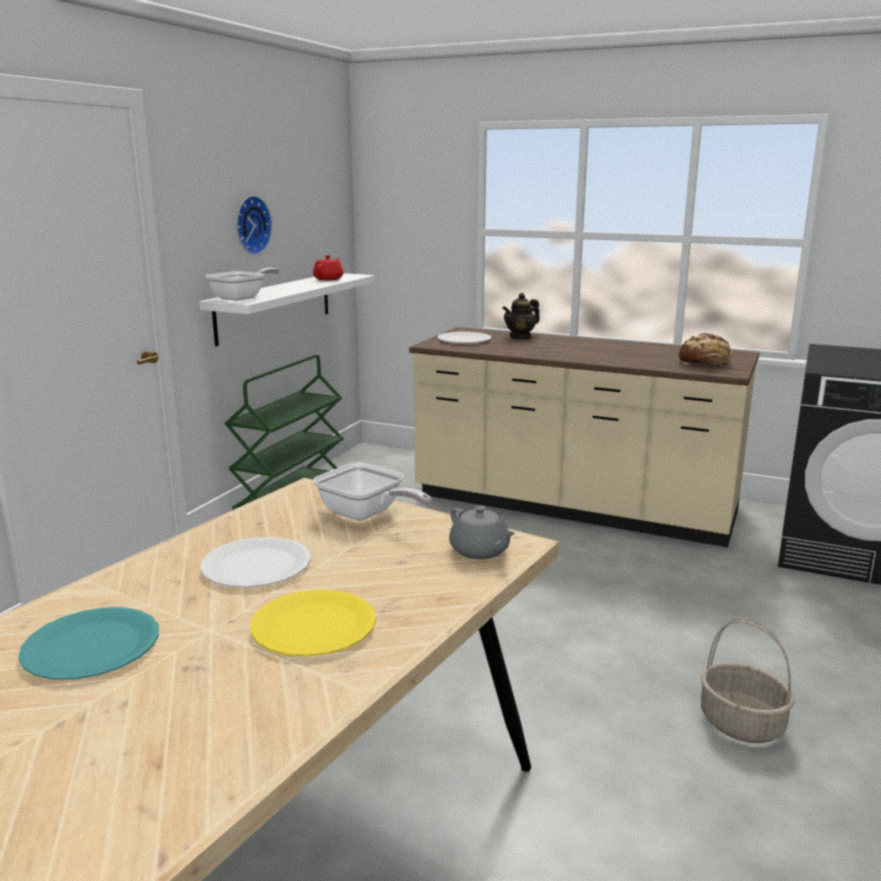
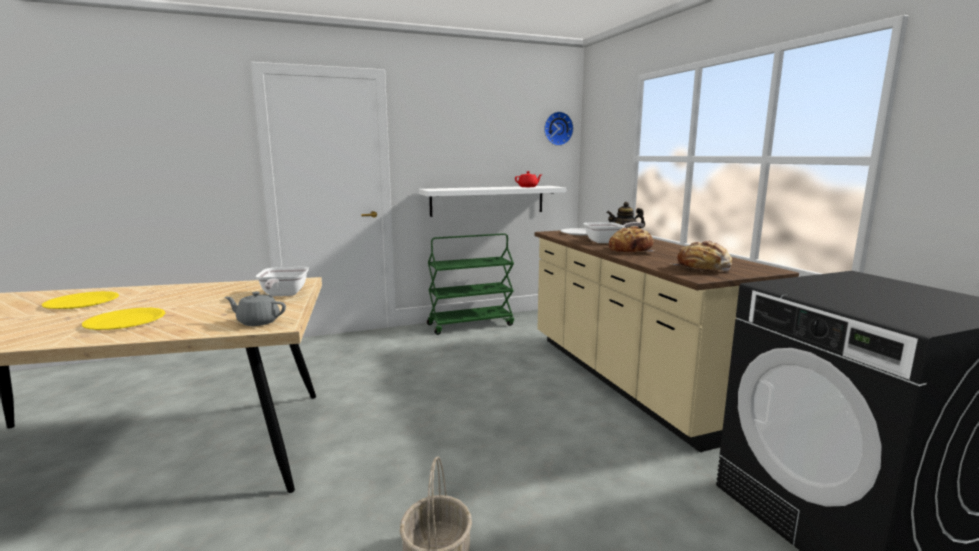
camera: 45 degrees right, 5 degrees down
(92, 646) = (82, 302): turquoise plate -> yellow plate
(242, 298) = (440, 189): frying pan -> frying pan (607, 242)
(250, 225) = (469, 148): wall clock -> wall clock (557, 128)
(256, 565) = (191, 298): white plate -> none
(480, 551) = (258, 322): grey teapot -> grey teapot turned 90 degrees clockwise
(589, 354) = (631, 250): none -> bread

